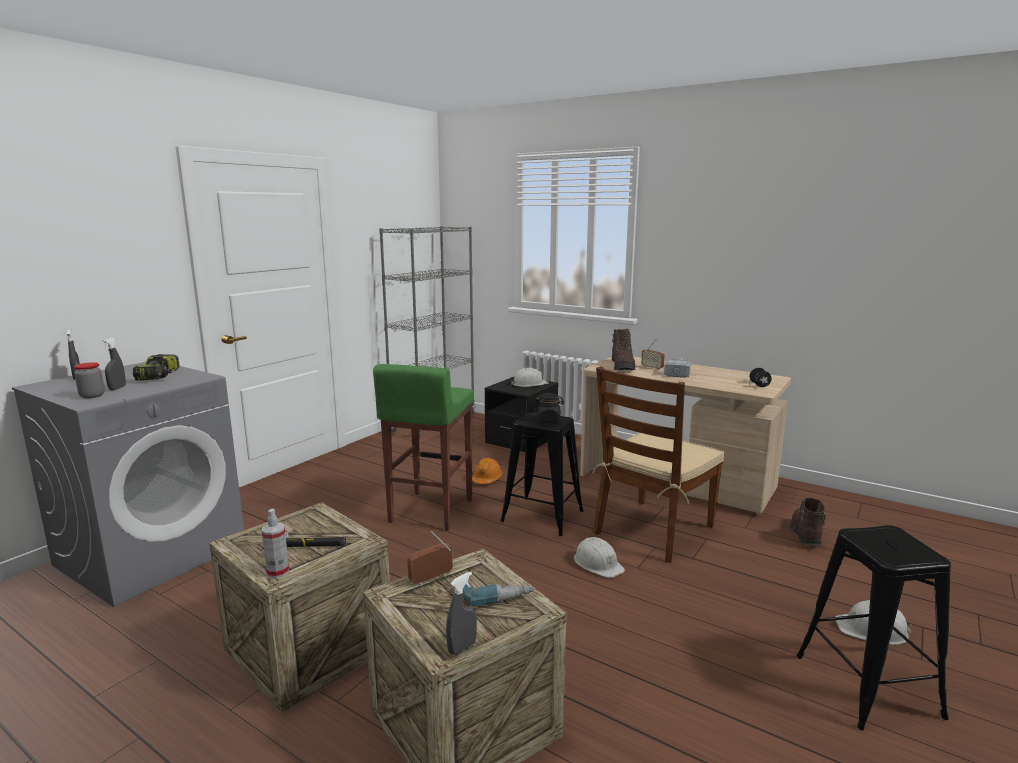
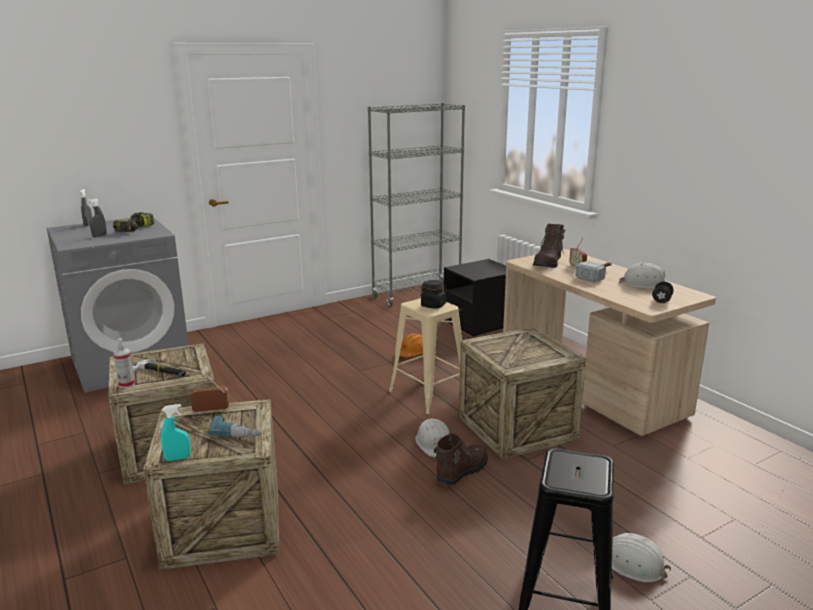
camera: 25 degrees right, 5 degrees up
(92, 396) = (79, 240): jar -> none
(430, 511) = (341, 371): green stool -> none
(462, 647) = (178, 458): grey spray bottle -> turquoise spray bottle
(529, 384) = (490, 269): white hard hat -> white hard hat (645, 284)
(542, 516) = (429, 394): black stool -> beige stool
(653, 530) = (516, 427): brown chair -> crate
(805, 534) = (671, 466): brown boot -> brown boot (461, 472)

